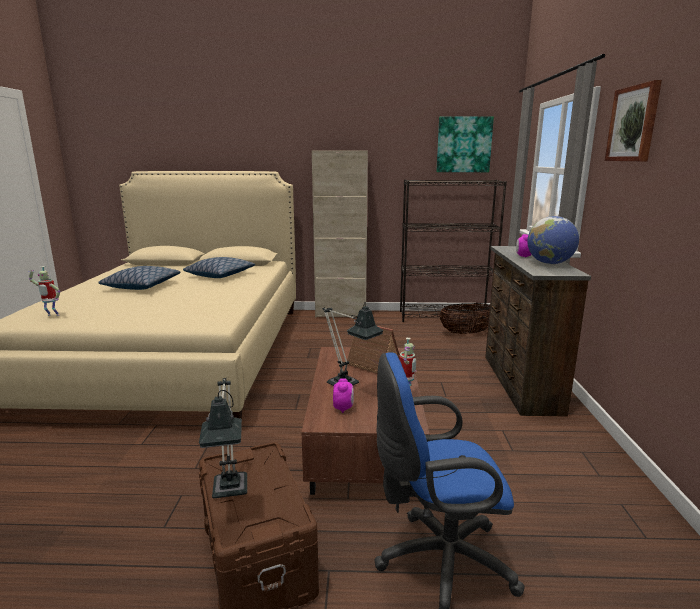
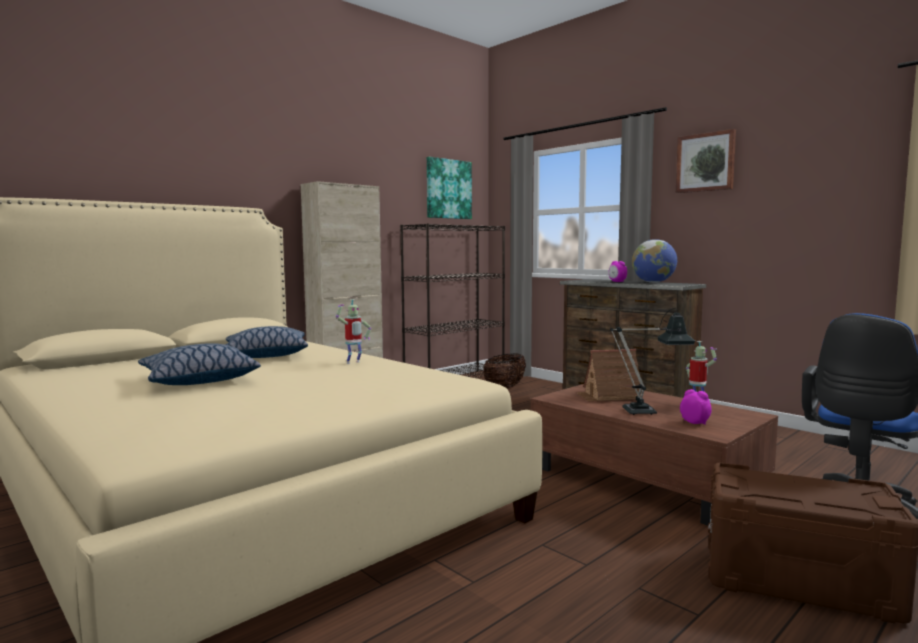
camera: 45 degrees left, 10 degrees down
(52, 316) = (211, 427): toy robot -> toy robot (353, 363)
(230, 494) = (804, 500): table lamp -> none

